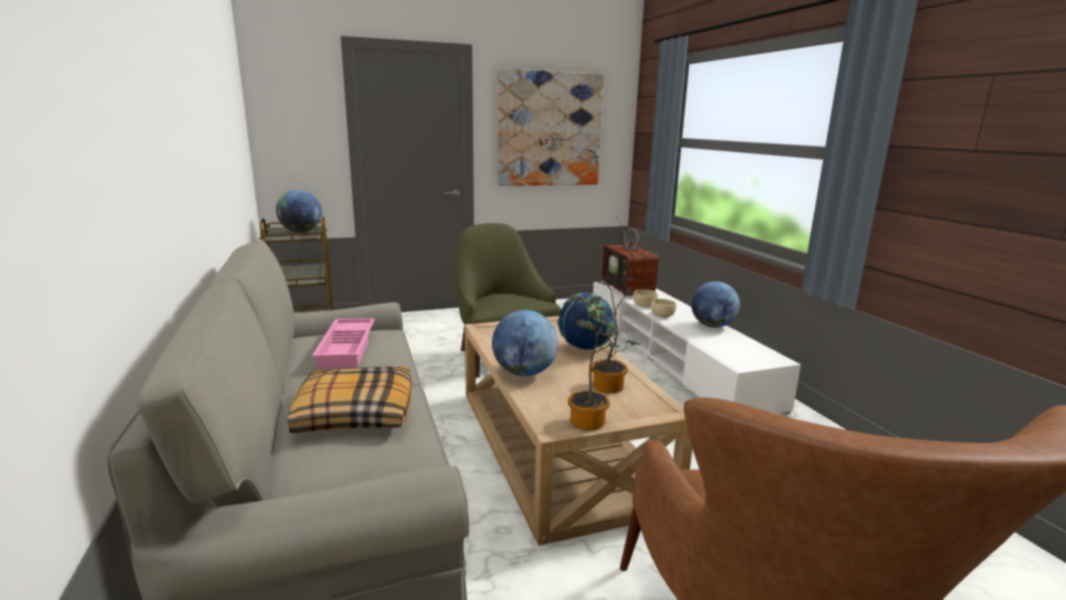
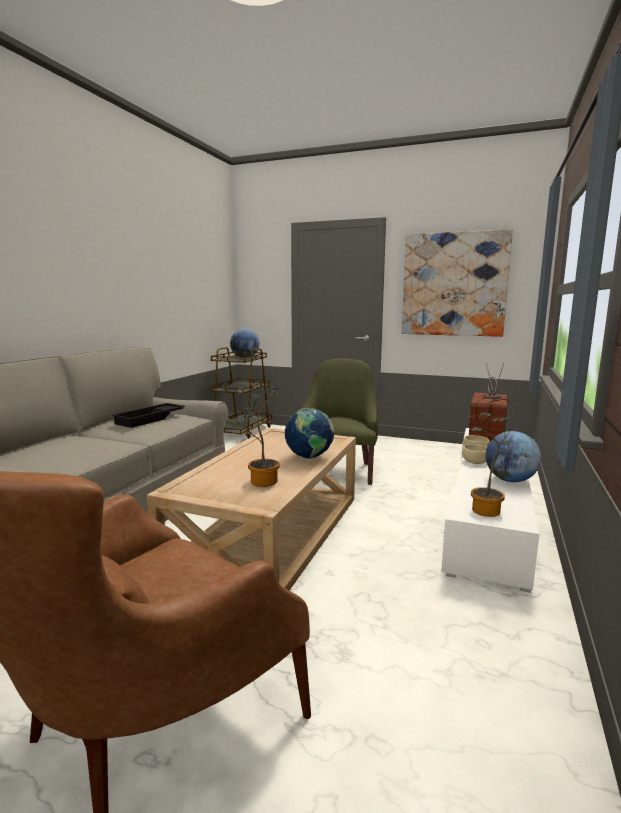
camera: 40 degrees right, 5 degrees down
(348, 348) = (150, 419): pink tray -> black tray
(354, 413) = (77, 445): pillow -> none
(524, 373) = (232, 459): globe -> none
(593, 422) = (199, 495): potted plant -> potted plant (490, 512)

